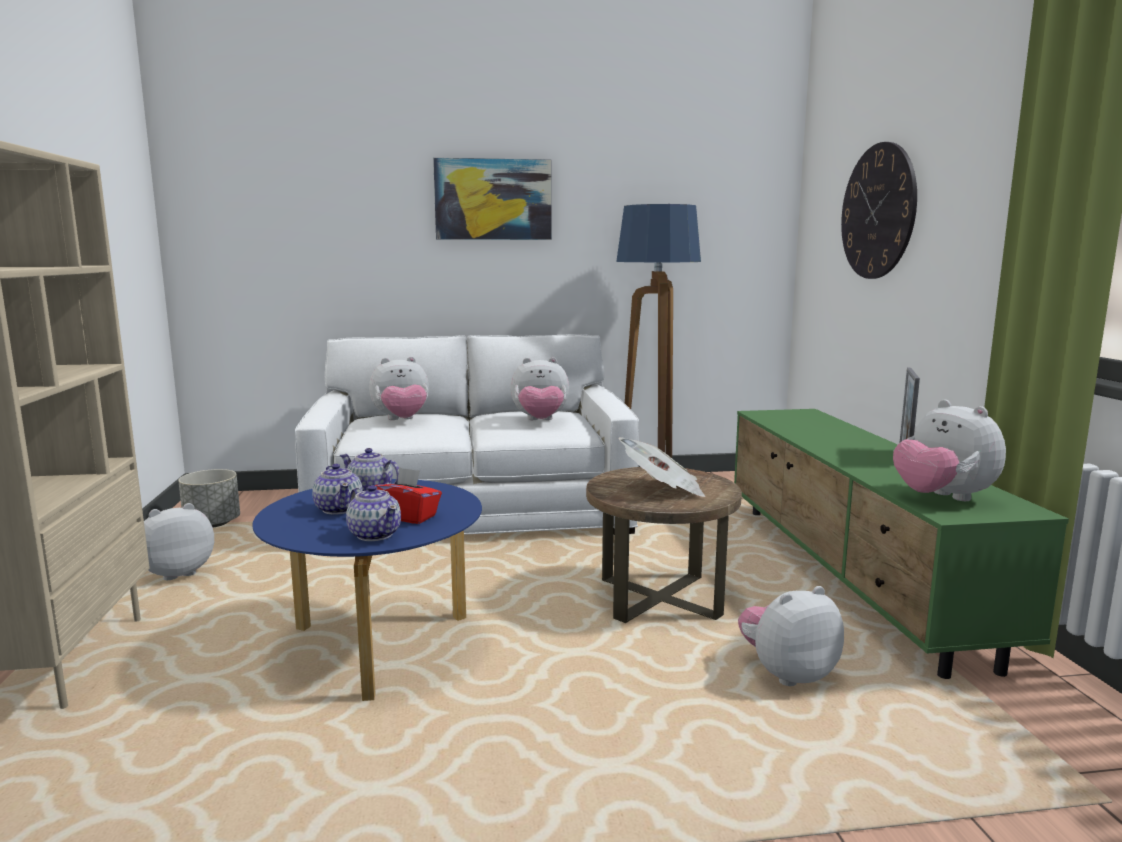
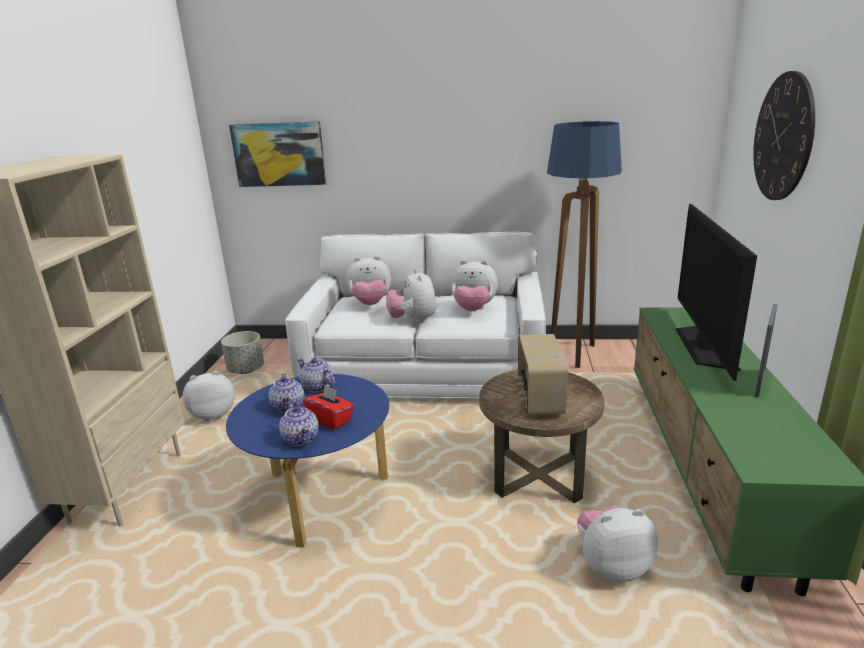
camera: 15 degrees right, 10 degrees up
(493, 199) = (448, 119): picture -> picture (279, 154)
(663, 490) = (538, 399): newspaper -> radio
(827, 434) = (703, 346): none -> television
(942, 498) = (764, 445): plush toy -> plush toy (413, 320)

